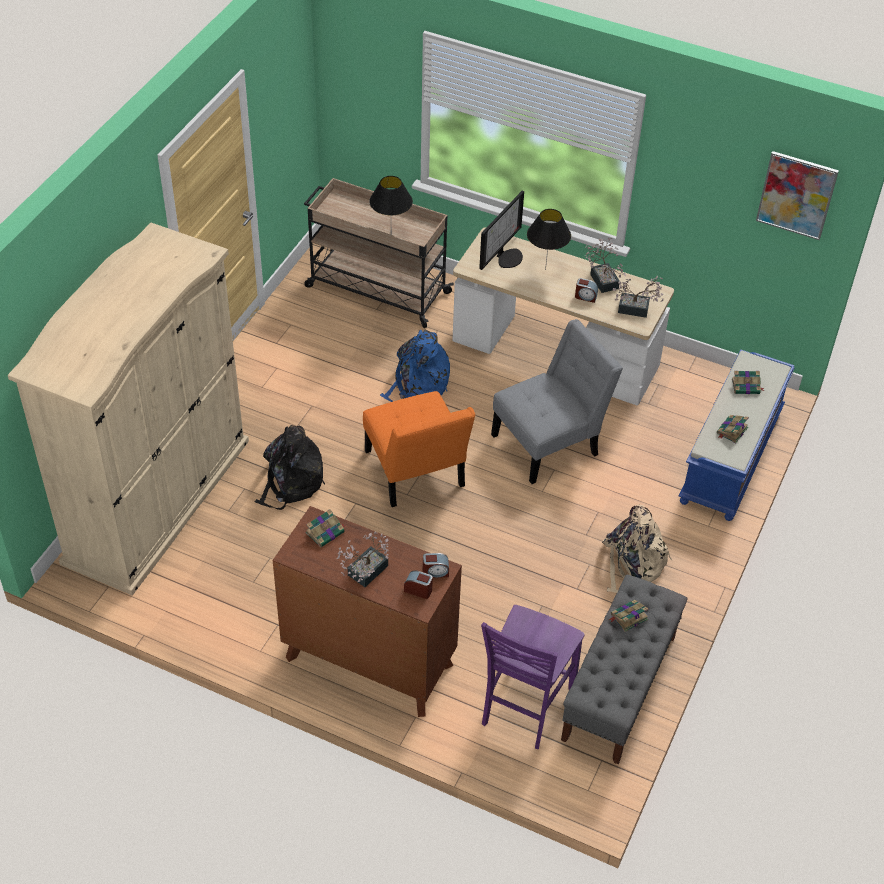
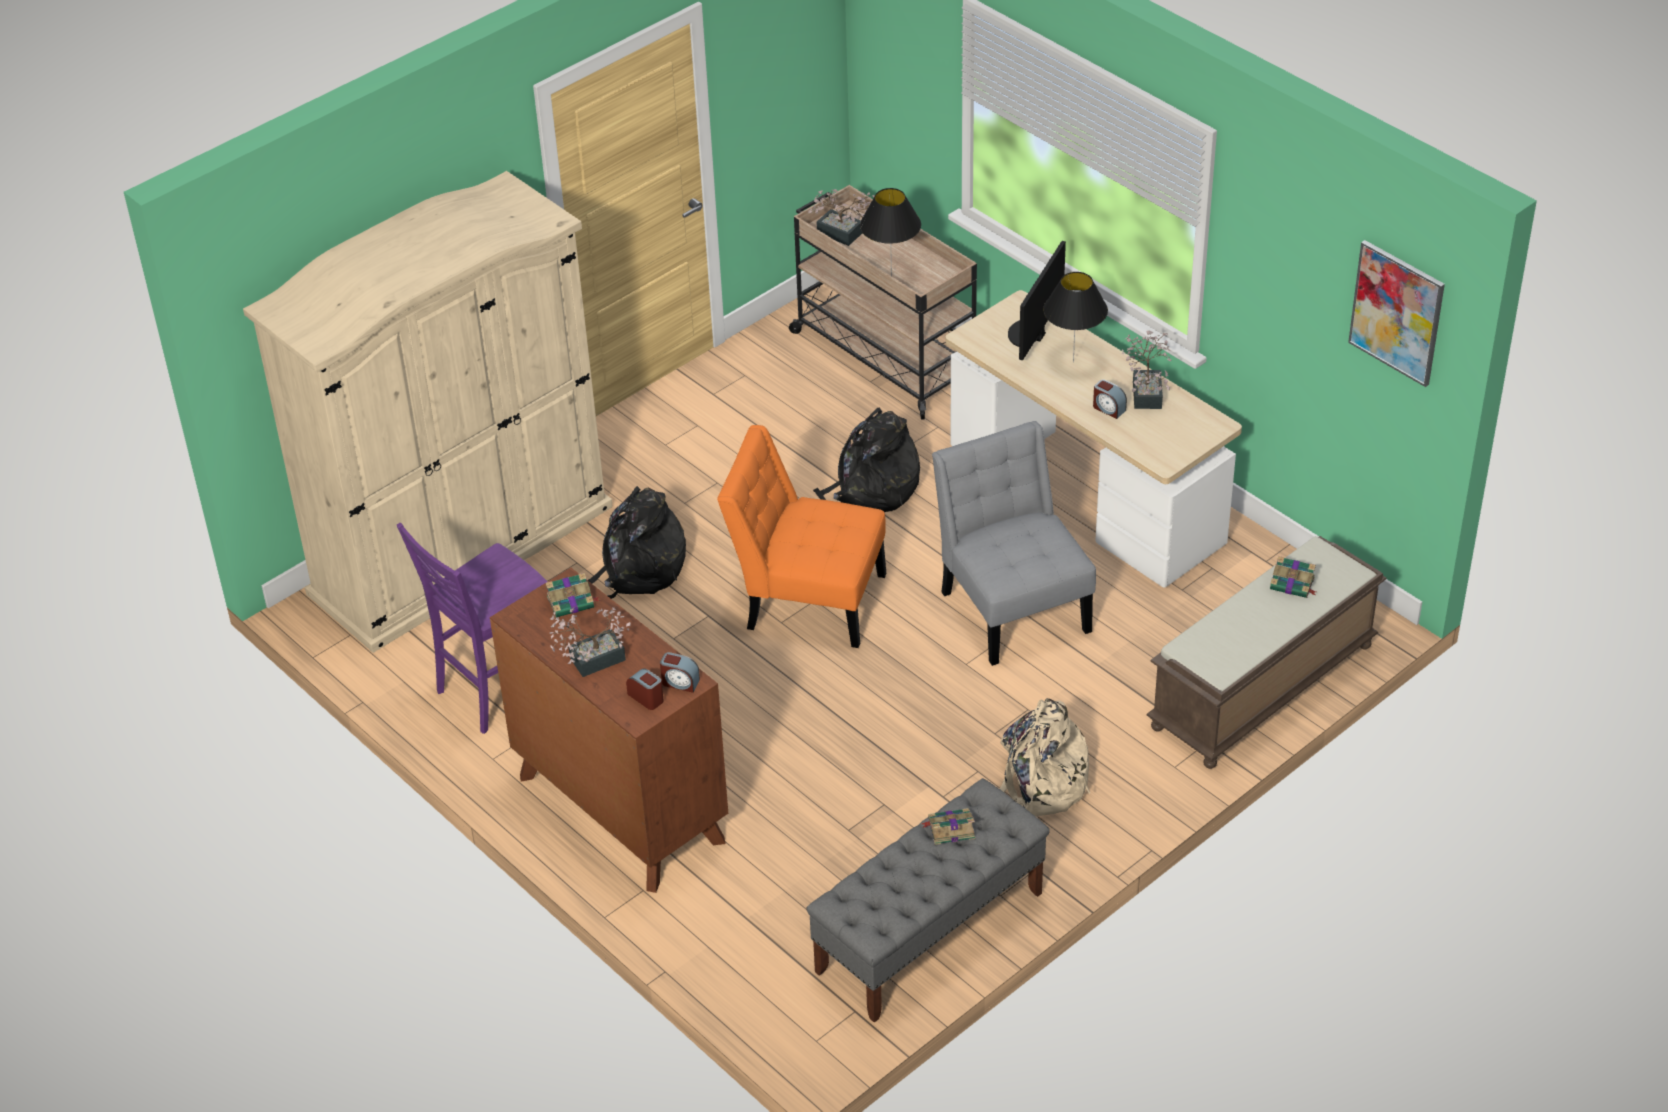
camera: 25 degrees right, 5 degrees down
(416, 473) = (808, 599): orange chair -> orange chair turned 105 degrees clockwise
(417, 385) = (871, 490): blue backpack -> black backpack
(507, 257) = (1030, 334): monitor -> monitor turned 150 degrees clockwise
(525, 707) = (790, 920): purple chair -> purple chair (499, 688)
(550, 442) = (1012, 606): grey chair -> grey chair turned 105 degrees counterclockwise
(637, 310) = (1171, 441): potted plant -> potted plant (844, 235)
(731, 431) = (1235, 636): book -> none
(731, 457) = (1262, 688): blue bench -> brown bench

